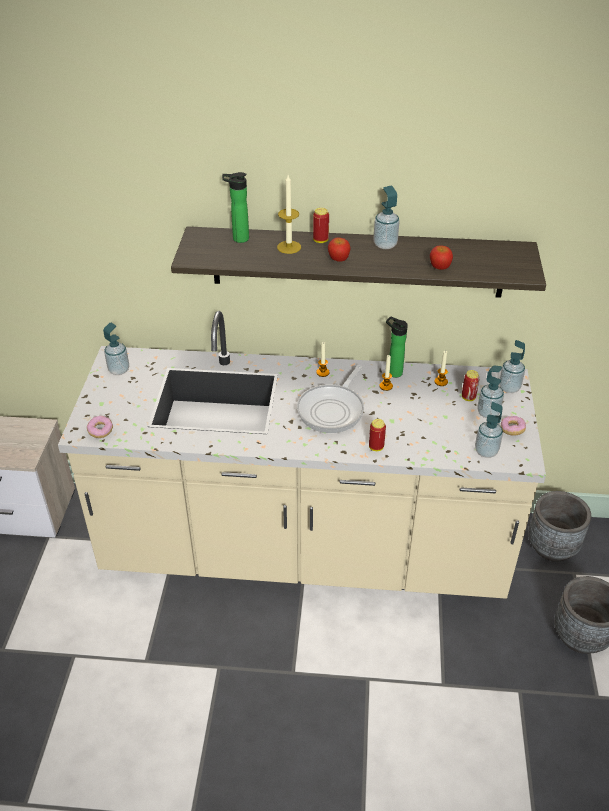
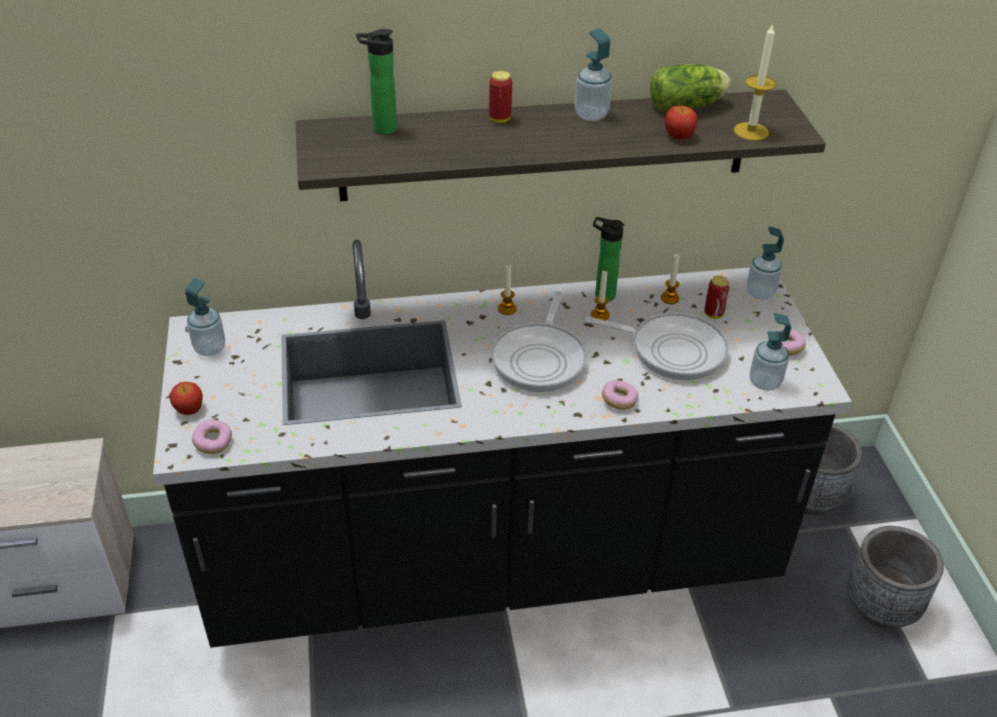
camera: 15 degrees left, 0 degrees up
(289, 247) = (459, 133): candle -> candle (751, 131)
(304, 552) = (493, 565): beige counter -> black counter
(338, 259) = (536, 141): apple -> apple (189, 409)
(376, 447) = (619, 401): can -> donut
(427, 418) = (672, 350): none -> frying pan
(457, 246) = (688, 106): none -> lettuce
(488, 413) = (746, 331): soap dispenser -> none

